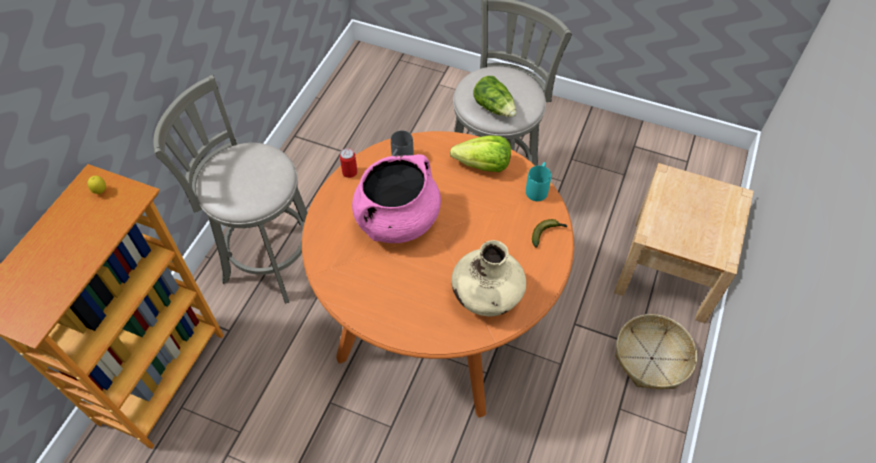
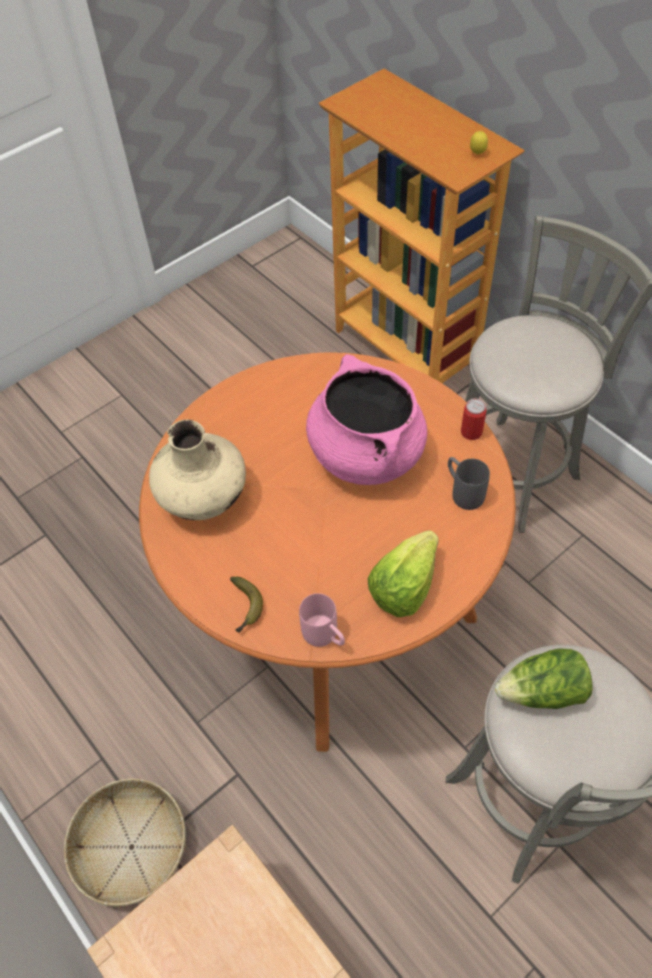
camera: 120 degrees right, 0 degrees up
(538, 188) = (325, 636): turquoise mug -> pink mug

